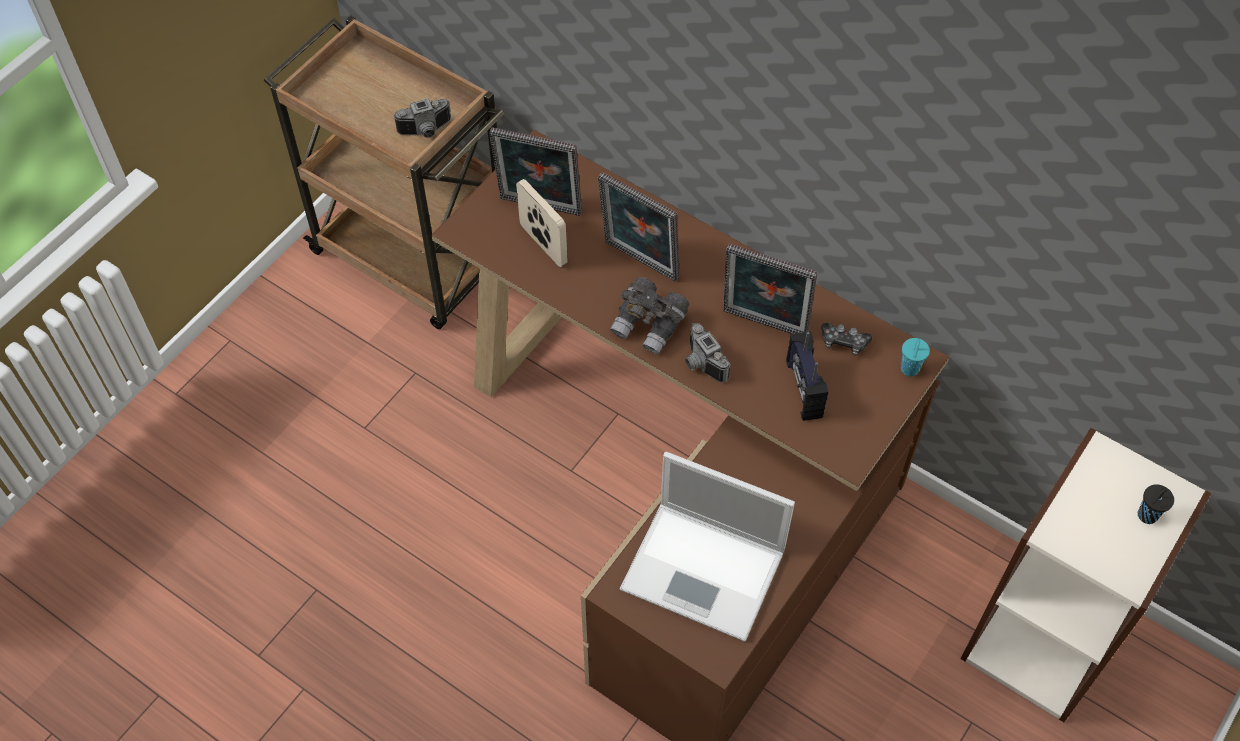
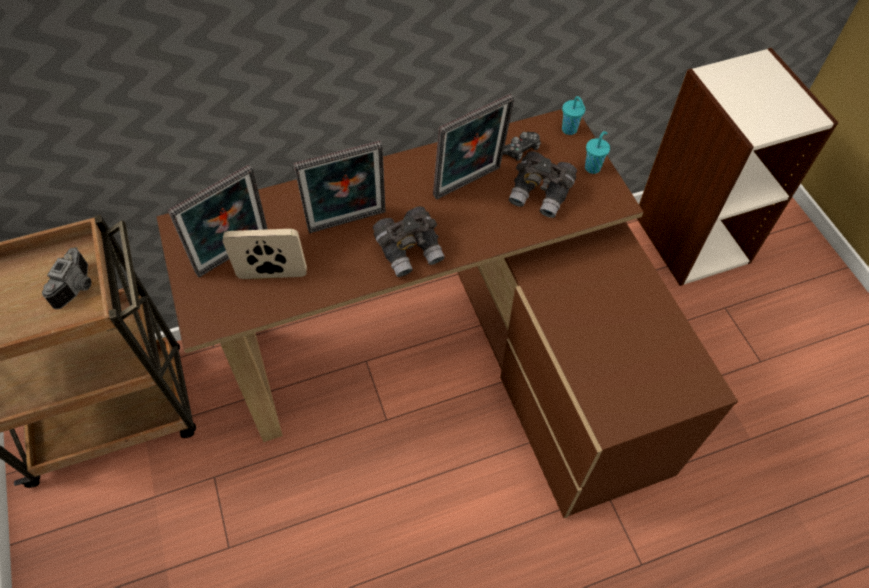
camera: 55 degrees left, 0 degrees up
(701, 364) = (472, 239): camera -> none
(706, 571) = (630, 352): laptop -> none
(803, 389) = (541, 194): radio -> grey binoculars
(877, 415) = (593, 167): none -> turquoise cup
(1146, 516) = (770, 83): black cup -> none

